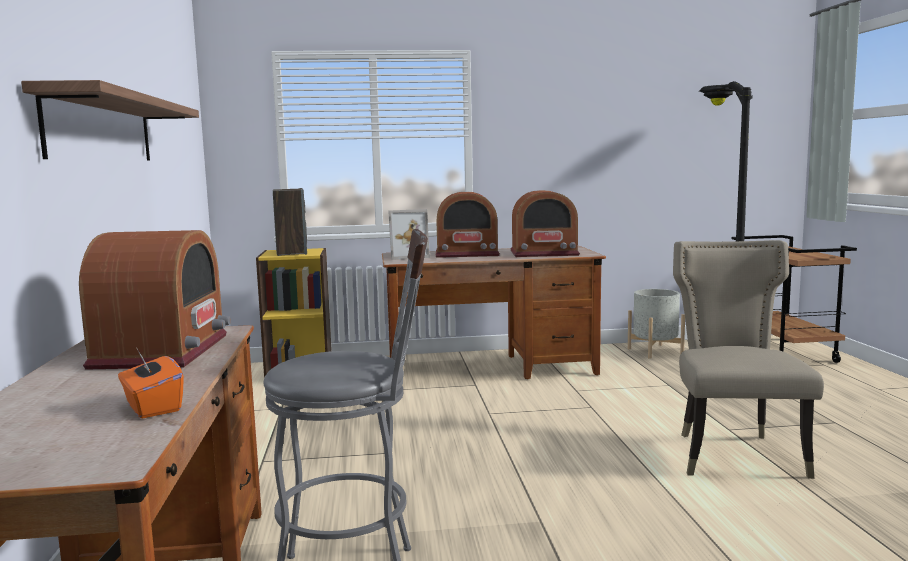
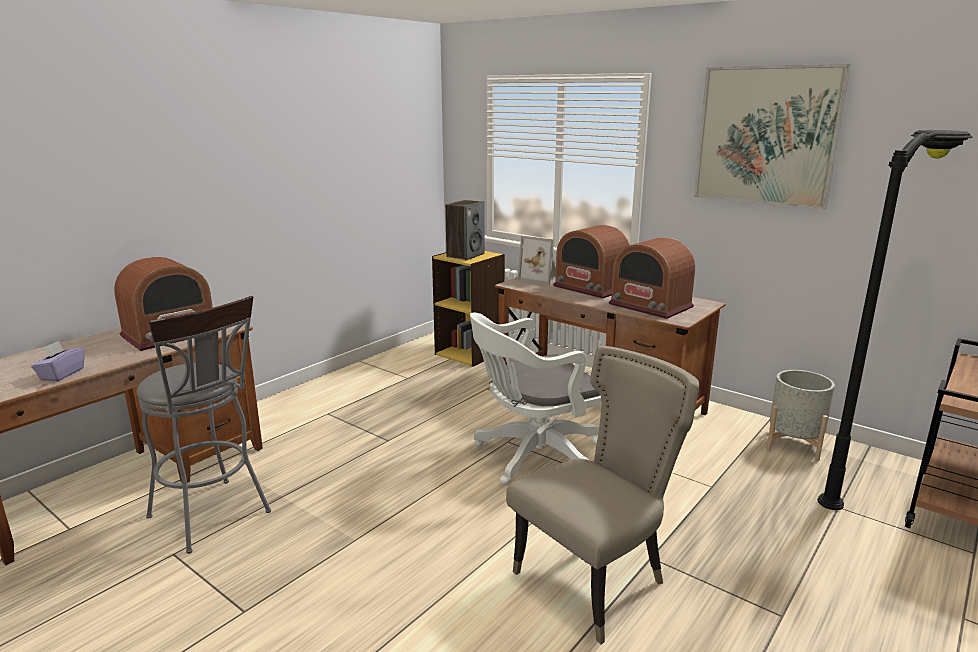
camera: 45 degrees right, 10 degrees up
(102, 129) = (238, 173): shelf -> none
(152, 407) = (61, 374): orange tissue box -> purple tissue box
(531, 414) = (533, 457): none -> white office chair
(579, 102) = (766, 136): none -> picture

